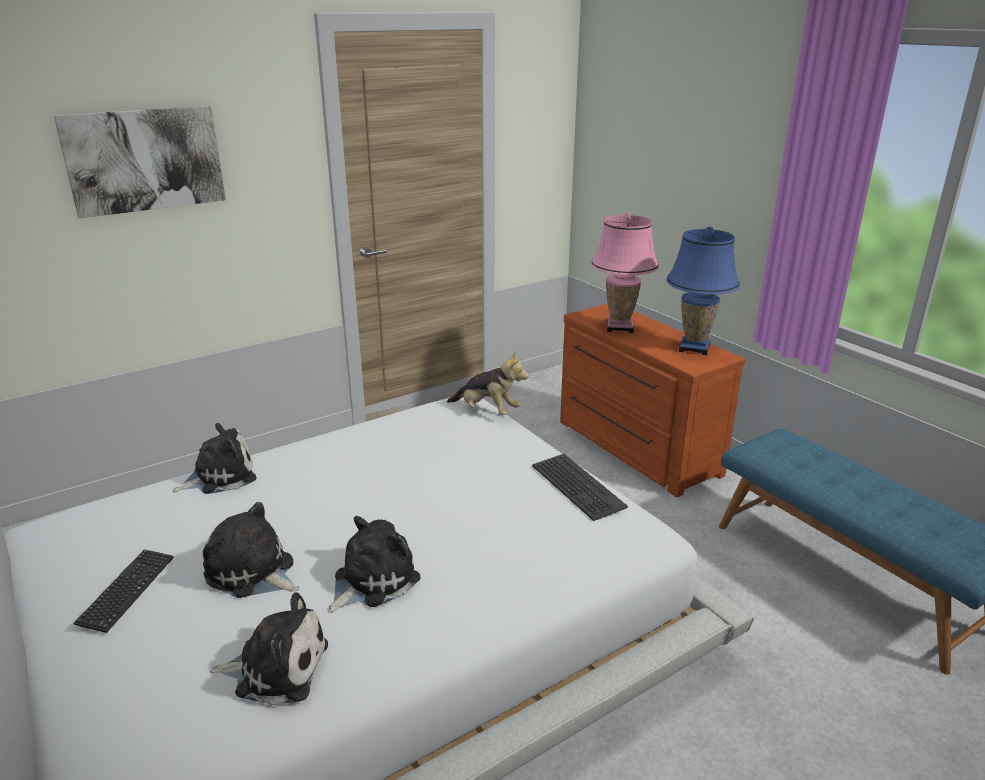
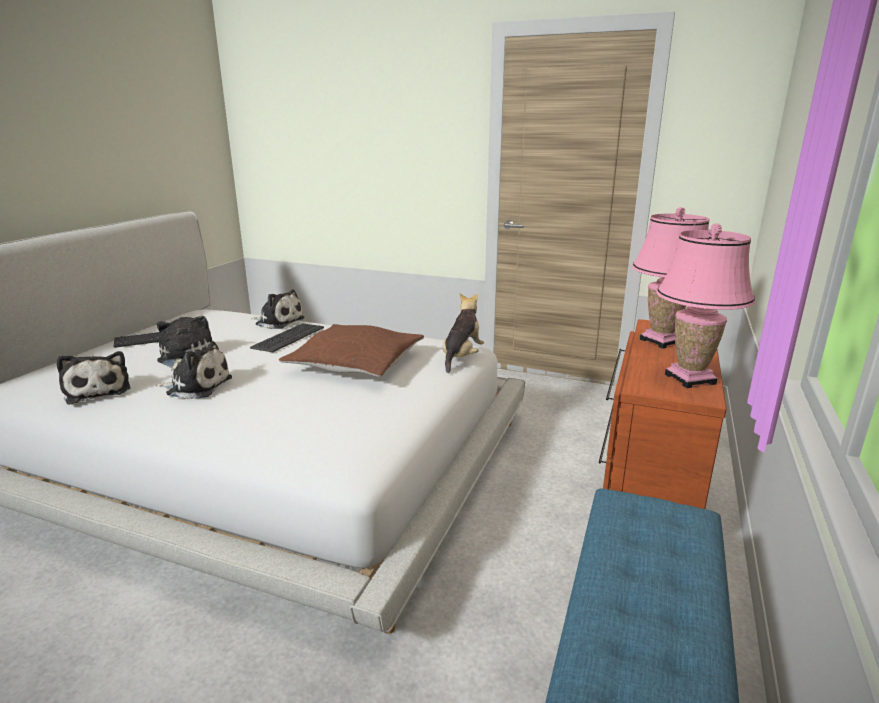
camera: 55 degrees right, 5 degrees down
(144, 160) = (366, 128): picture -> none
(436, 465) = (355, 363): none -> brown pillow
(487, 411) = (462, 357): plush toy -> plush toy turned 150 degrees counterclockwise
(576, 487) = (385, 416): keyboard -> keyboard (288, 338)
(694, 348) = (690, 379): blue table lamp -> pink table lamp

